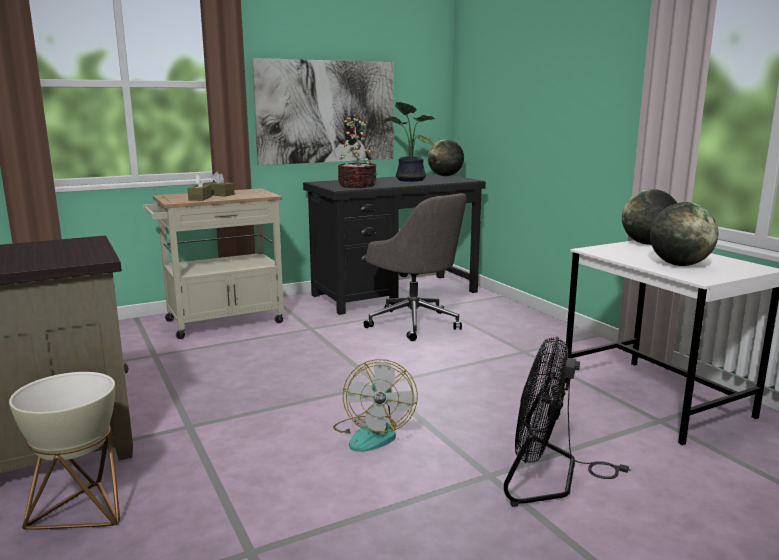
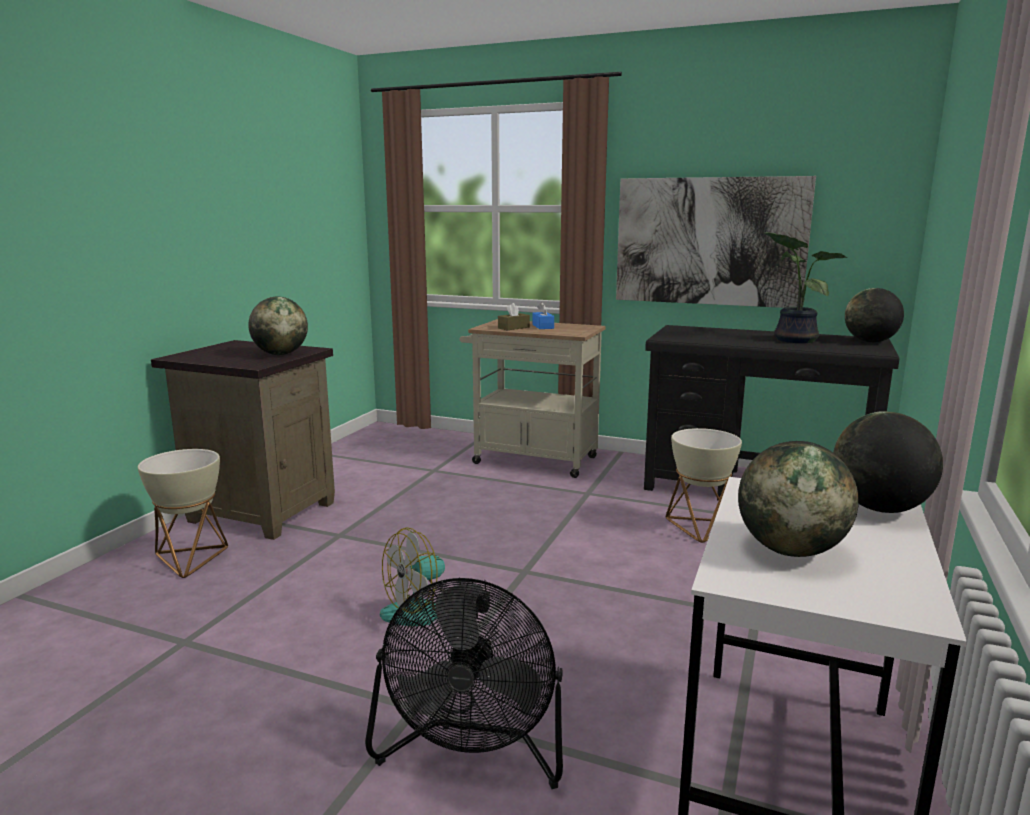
camera: 50 degrees right, 0 degrees up
(75, 248) = (280, 354): none -> globe
(219, 194) = (543, 326): brown tissue box -> blue tissue box
(356, 185) = (697, 337): potted plant -> none
(414, 324) = (698, 528): grey office chair -> planter
(551, 472) = (467, 747): black fan -> black fan turned 150 degrees counterclockwise

